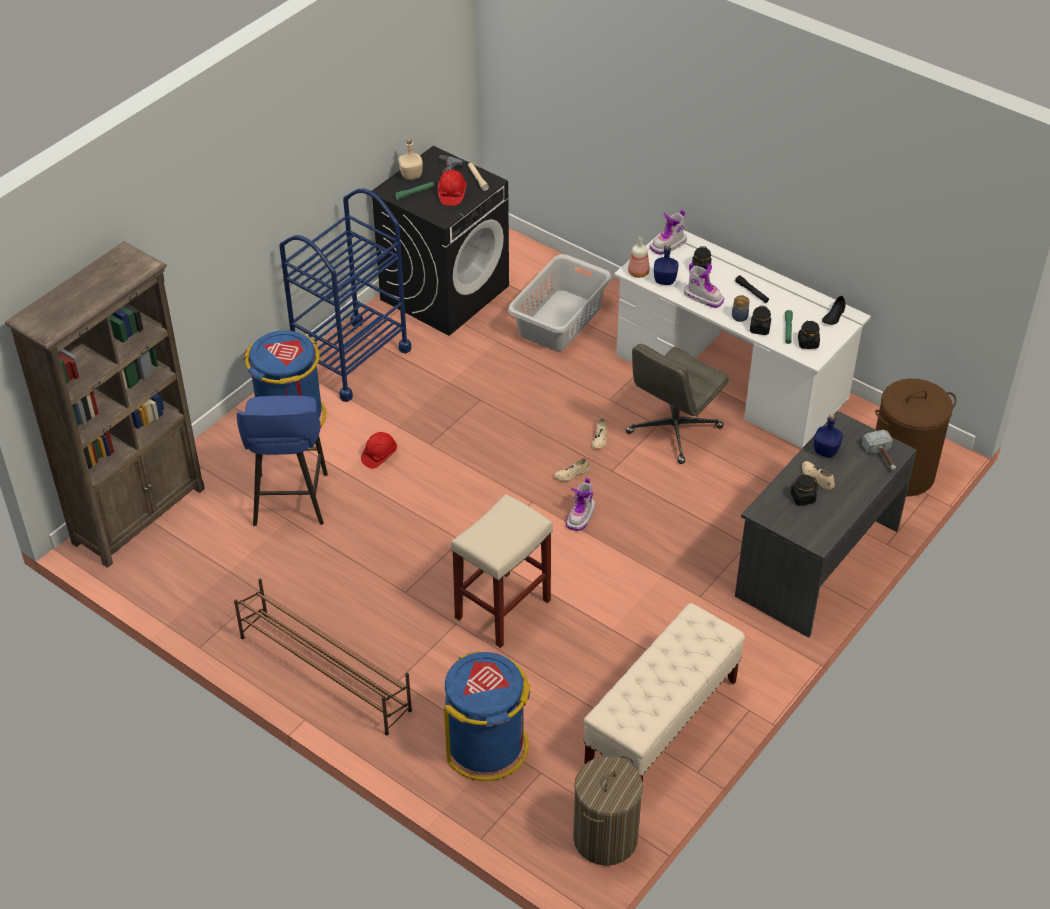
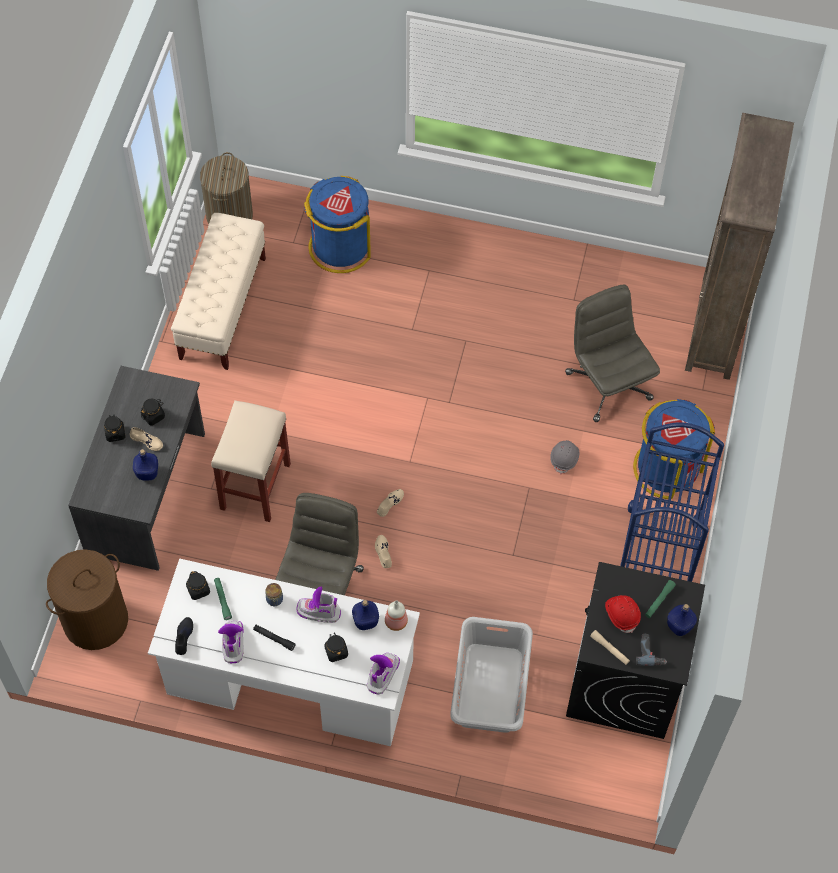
camera: 155 degrees right, 15 degrees up
(290, 501) = (608, 385): blue stool -> grey office chair
(324, 672) = (485, 256): brown shoe rack -> none
(379, 455) = (564, 458): red hard hat -> grey hard hat
(411, 175) = (680, 626): beige bottle -> blue bottle
(503, 608) = (383, 355): beige stool -> beige stool (255, 487)
(581, 516) = (362, 463): boot -> boot (233, 643)
(759, 329) = (250, 590): black jar -> black jar (115, 433)
(882, 457) = (96, 485): hammer -> none

